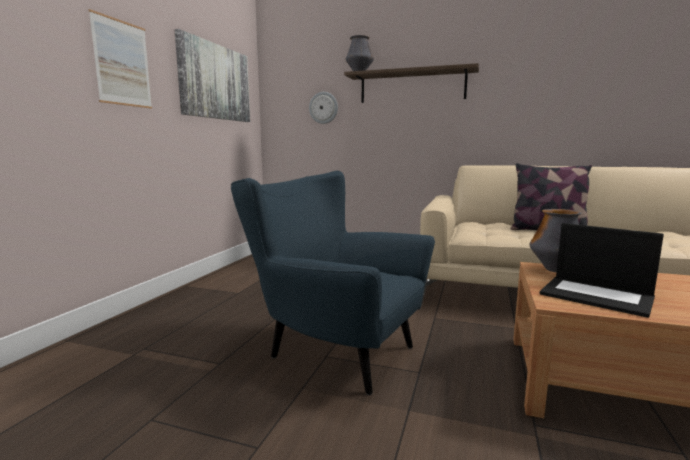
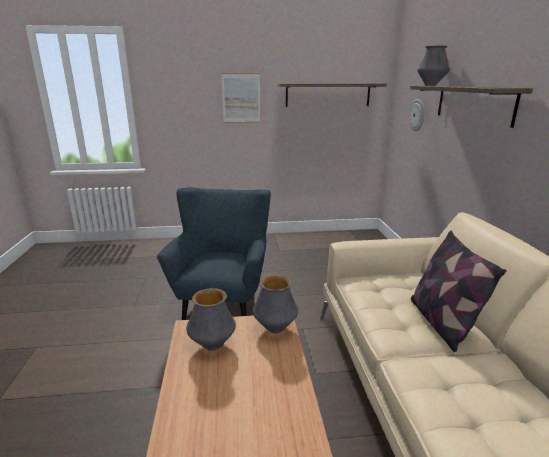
camera: 65 degrees right, 10 degrees up
(215, 82) = (328, 95): picture -> shelf
(597, 296) = (212, 345): laptop -> vase

